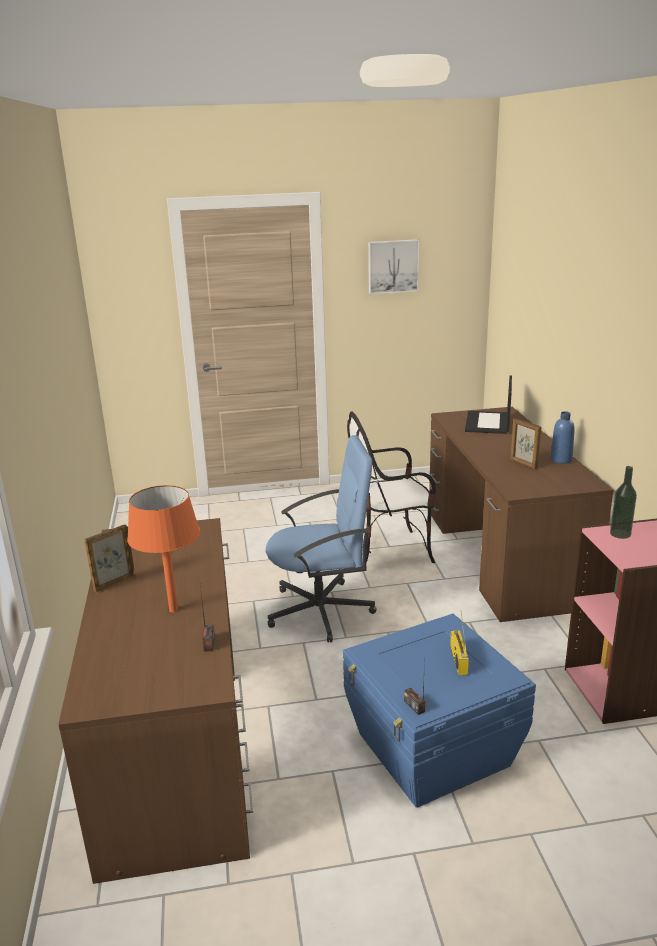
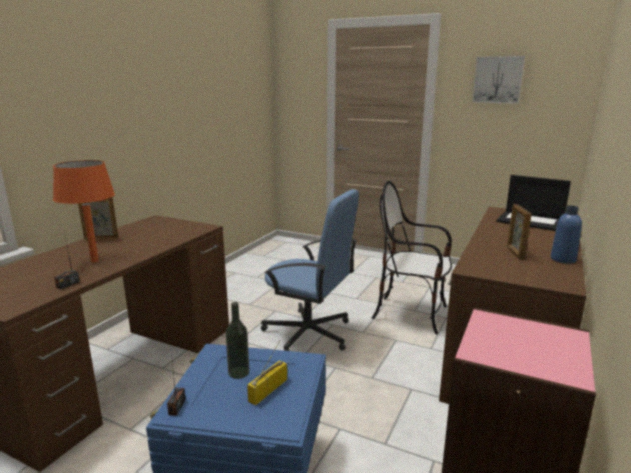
camera: 35 degrees right, 5 degrees down
(488, 423) = (531, 221): laptop -> laptop turned 105 degrees counterclockwise
(620, 534) = (509, 327): bottle -> bottle (238, 372)

